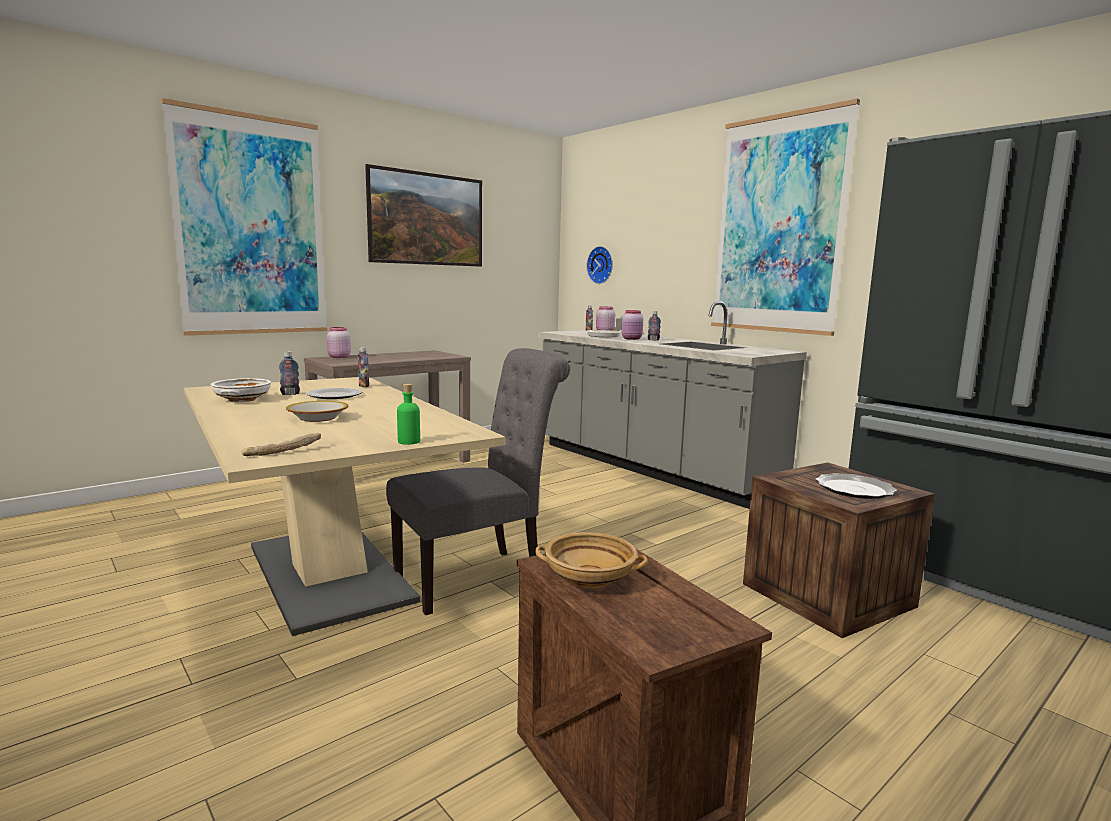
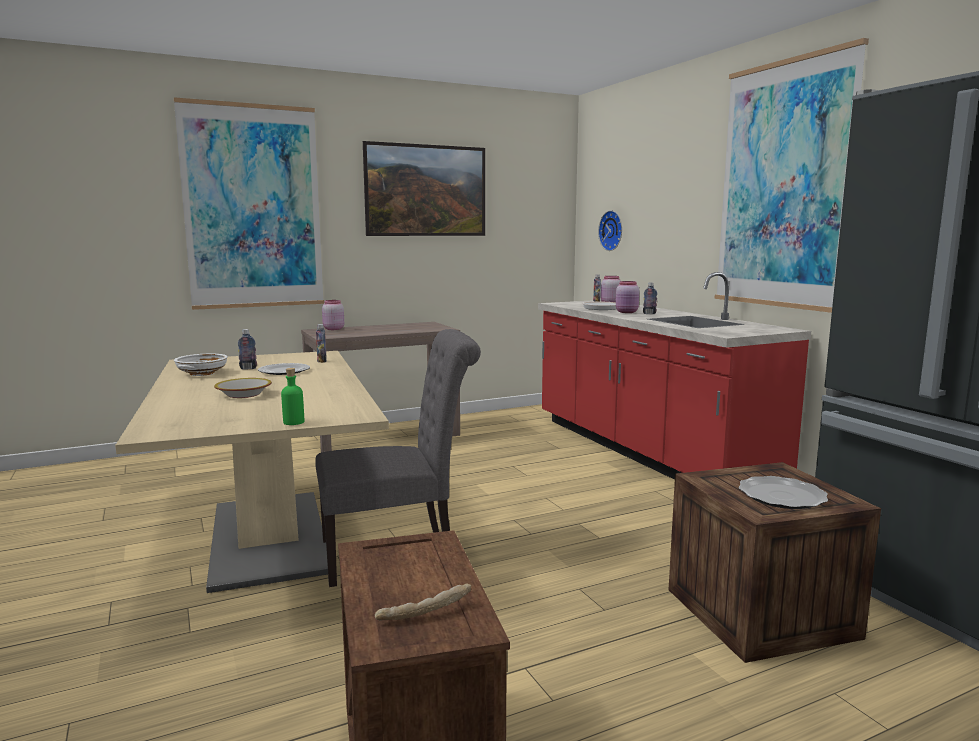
camera: 15 degrees right, 0 degrees up
(282, 452) = (177, 427): bread -> bread (424, 611)
(589, 578) = (385, 568): beige bowl -> none
(650, 467) = (646, 452): grey counter -> red counter

